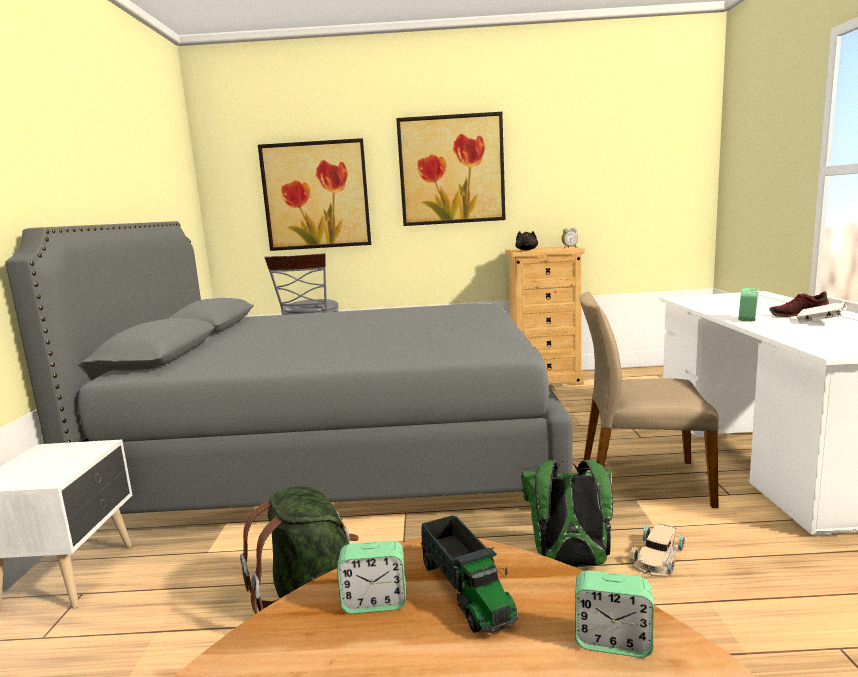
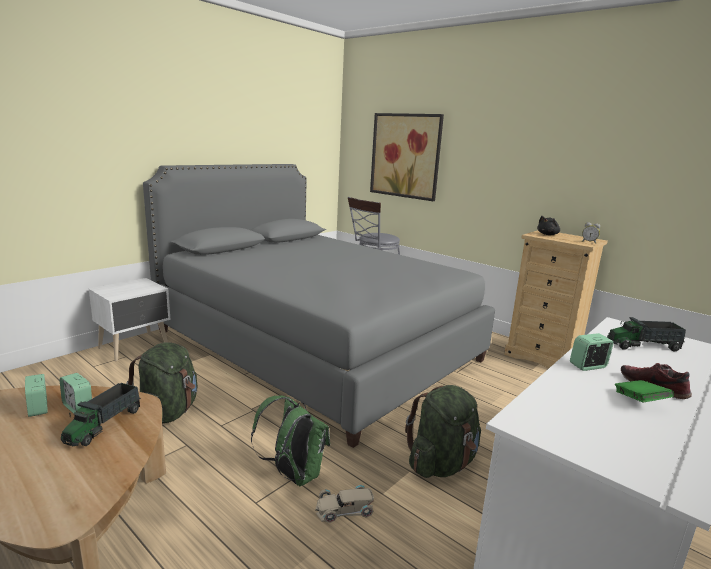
camera: 40 degrees right, 5 degrees up
(451, 170) = (508, 148): picture -> none
(612, 641) = (83, 481): alarm clock -> alarm clock (38, 408)
(641, 481) = (441, 464): beige chair -> green backpack
(727, 302) = (643, 346): none -> toy truck
(820, 322) = (639, 401): white book -> green book

